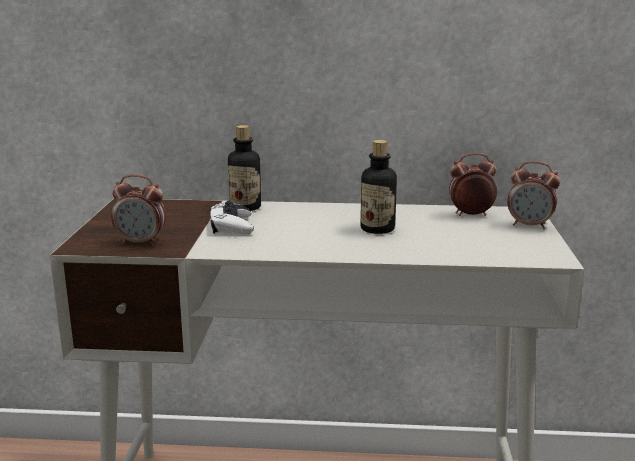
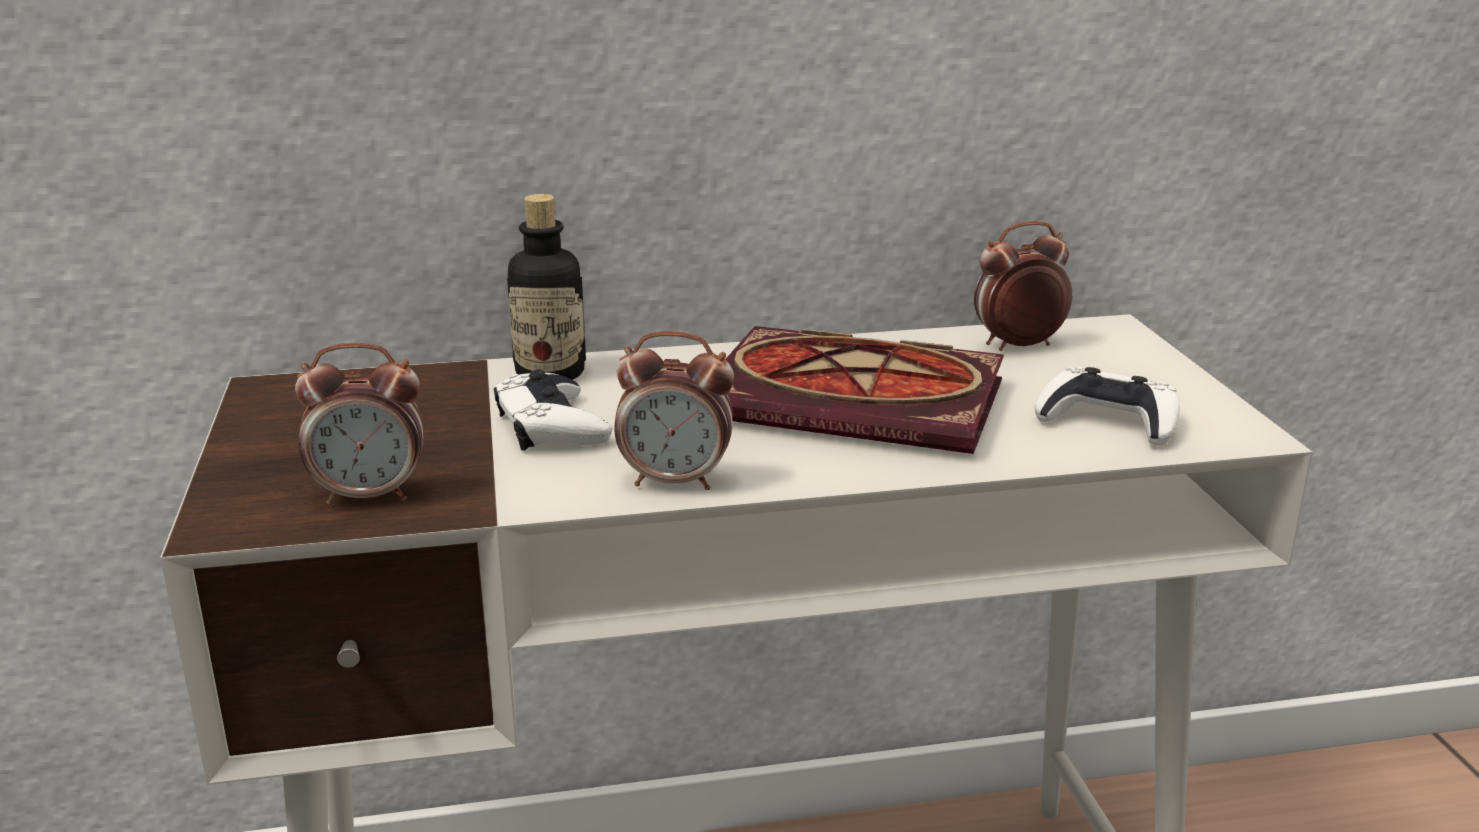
camera: 15 degrees left, 5 degrees up
(377, 229) = (862, 400): bottle -> book
(489, 247) = (1108, 420): none -> white game controller
(530, 225) = (1143, 360): alarm clock -> alarm clock (676, 481)

